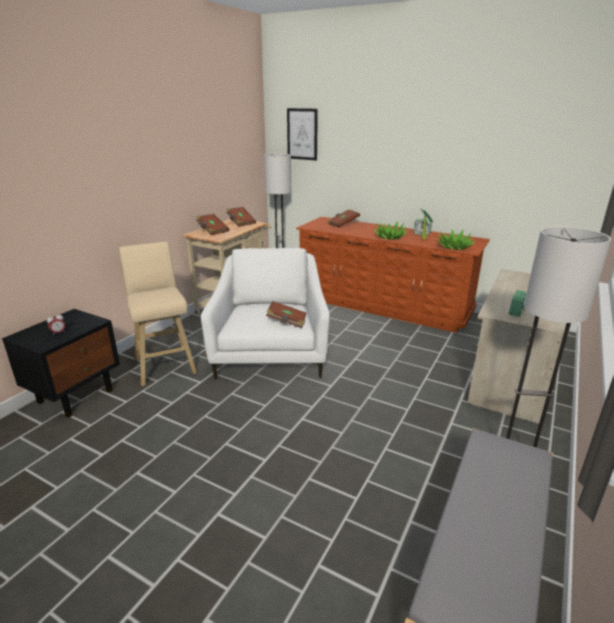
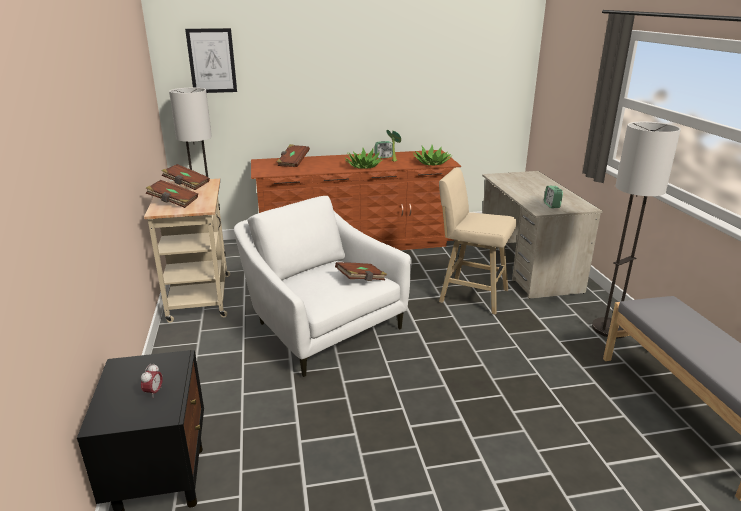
camera: 40 degrees left, 0 degrees up
(164, 364) = (221, 390): beige stool -> beige stool (470, 295)

